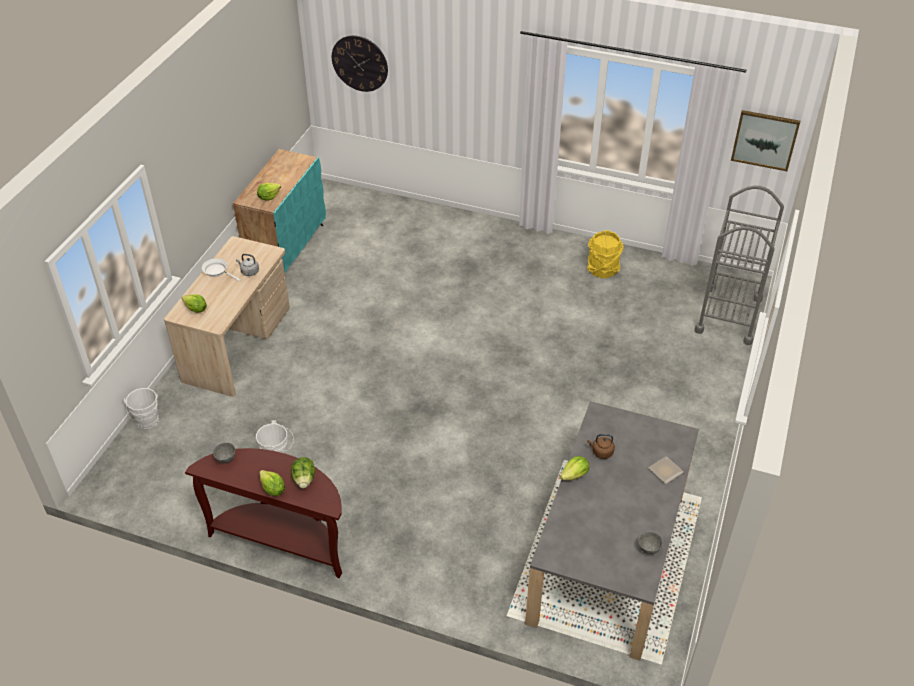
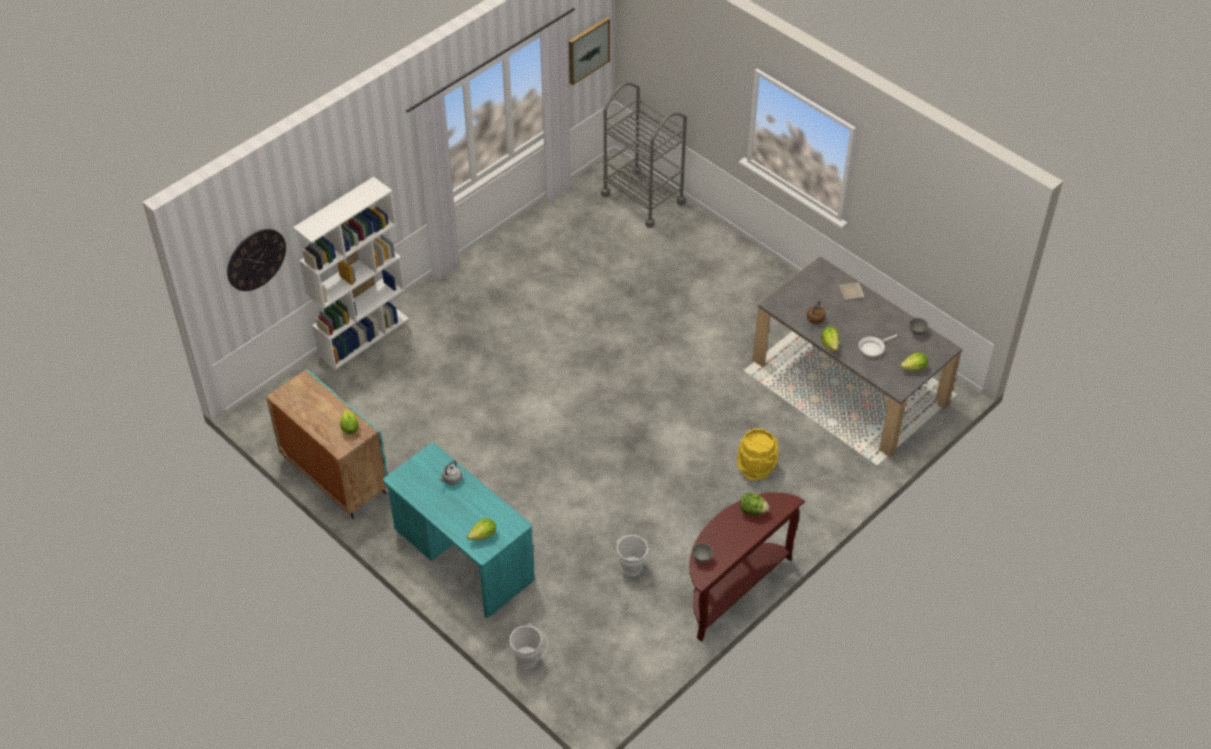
camera: 65 degrees left, 5 degrees up
(217, 271) = (434, 504): white frying pan -> white frying pan (872, 348)
(238, 345) = (462, 556): beige desk -> turquoise desk
(273, 489) = (753, 534): lettuce -> lettuce (914, 368)
(436, 213) = (364, 336): none -> white bookcase
(602, 270) = (533, 251): yellow bucket -> yellow bucket (756, 468)

